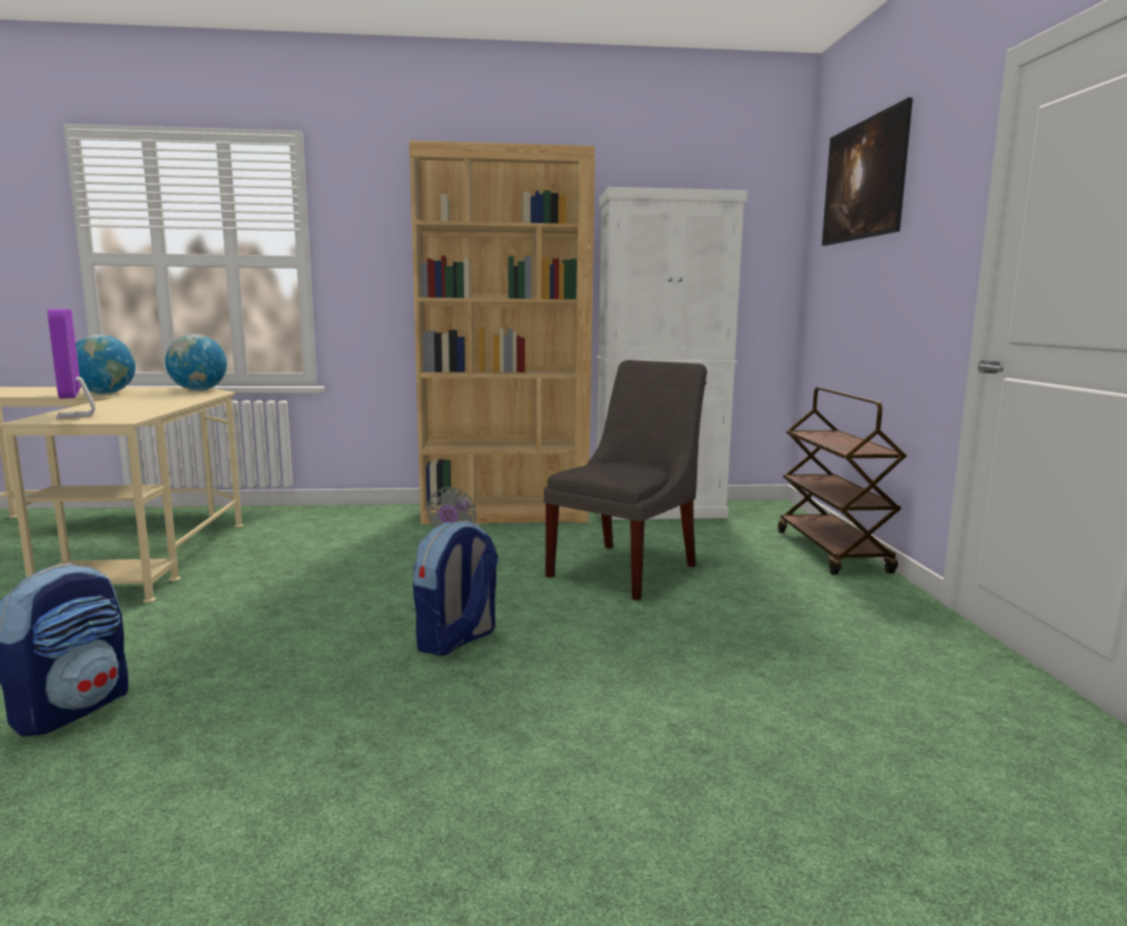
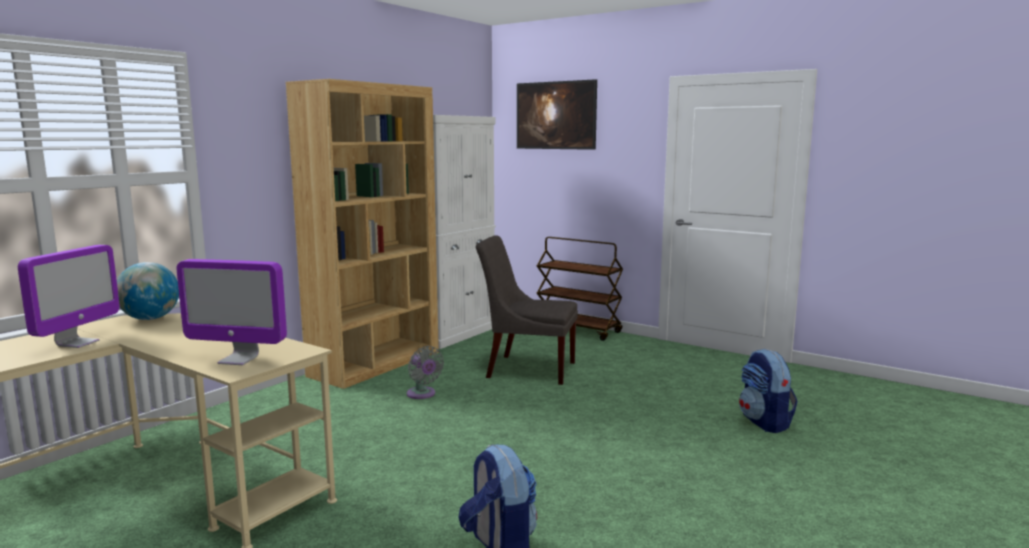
camera: 50 degrees left, 0 degrees up
(105, 393) = (77, 343): globe -> monitor
(456, 640) = (558, 429): backpack -> backpack (765, 422)
(627, 569) = (527, 369): grey chair -> grey chair turned 60 degrees counterclockwise

